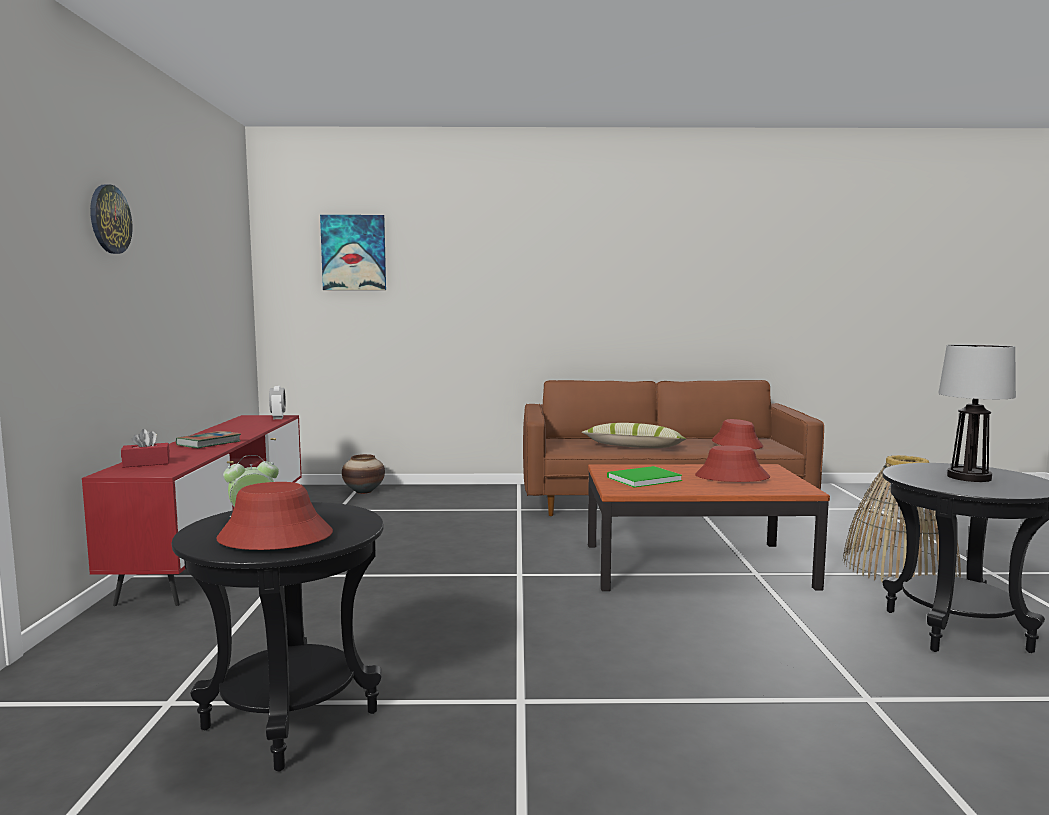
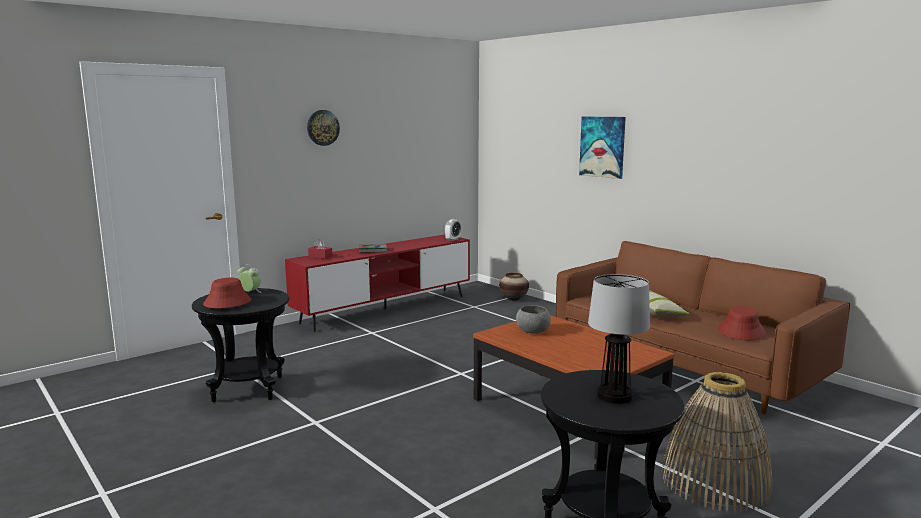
camera: 50 degrees right, 5 degrees up
(354, 253) = (527, 128): picture -> picture (602, 146)
(641, 479) = (532, 331): green book -> grey bowl
(731, 477) = (593, 349): red hat -> none

